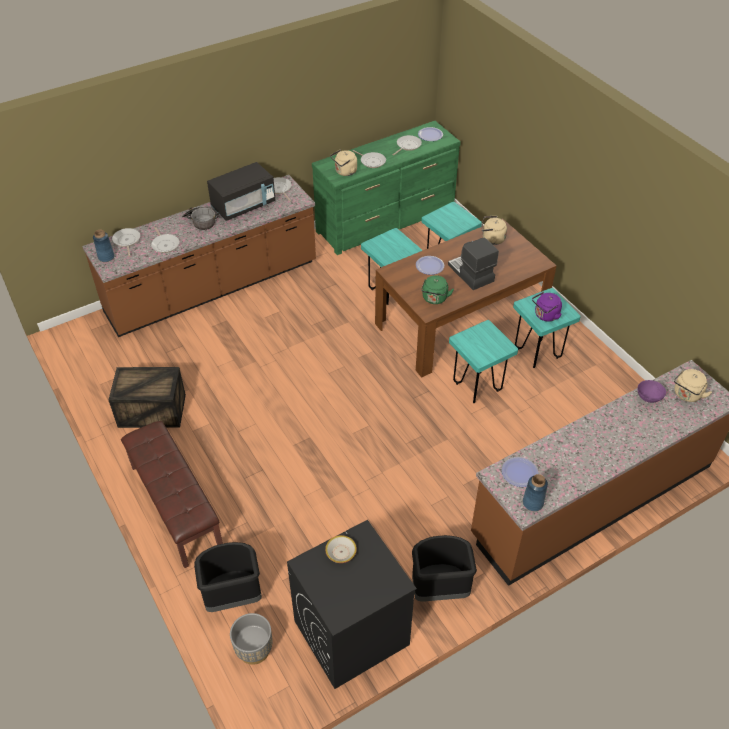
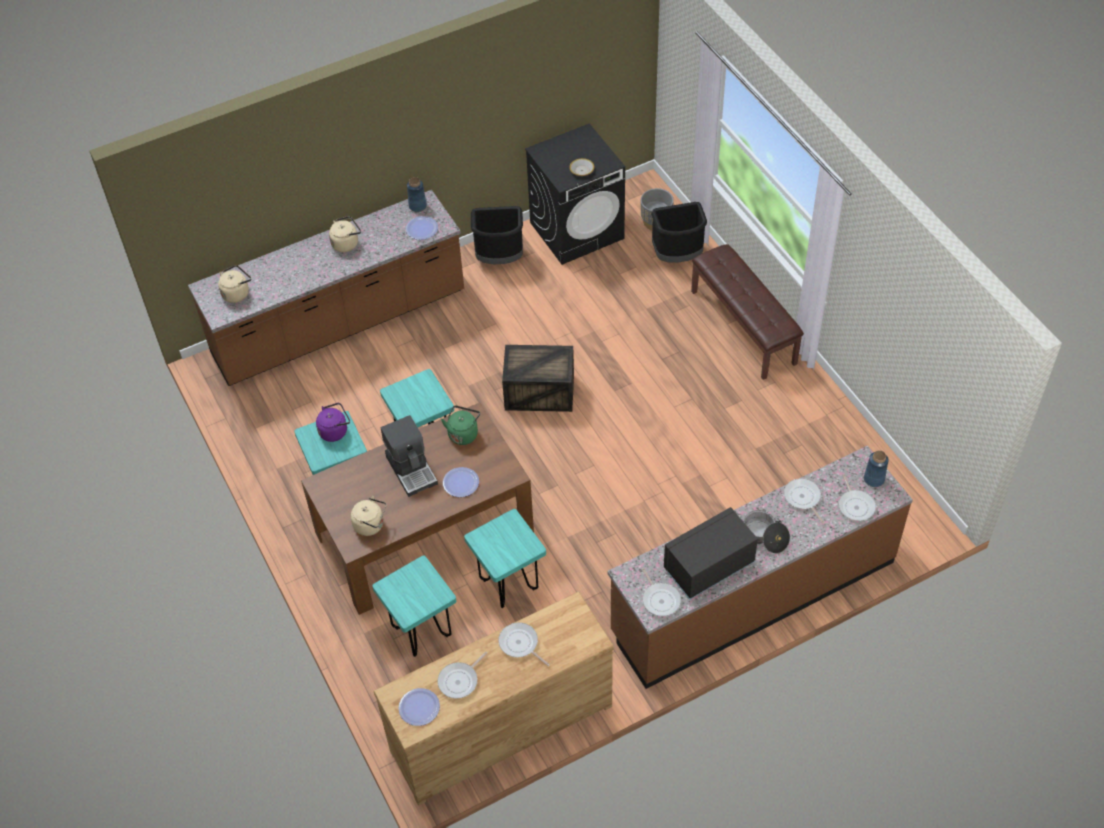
camera: 175 degrees left, 5 degrees up
(151, 411) = (793, 423): crate -> crate (540, 392)
(344, 172) = (562, 621): beige kettle -> beige kettle (346, 243)
(386, 220) = (500, 727): green dresser -> brown dresser
(649, 397) = (275, 292): purple bowl -> none

